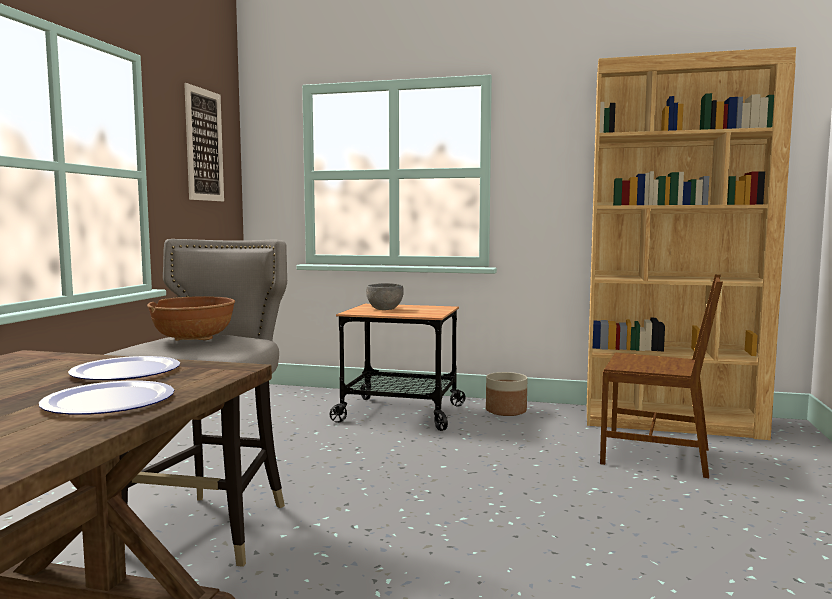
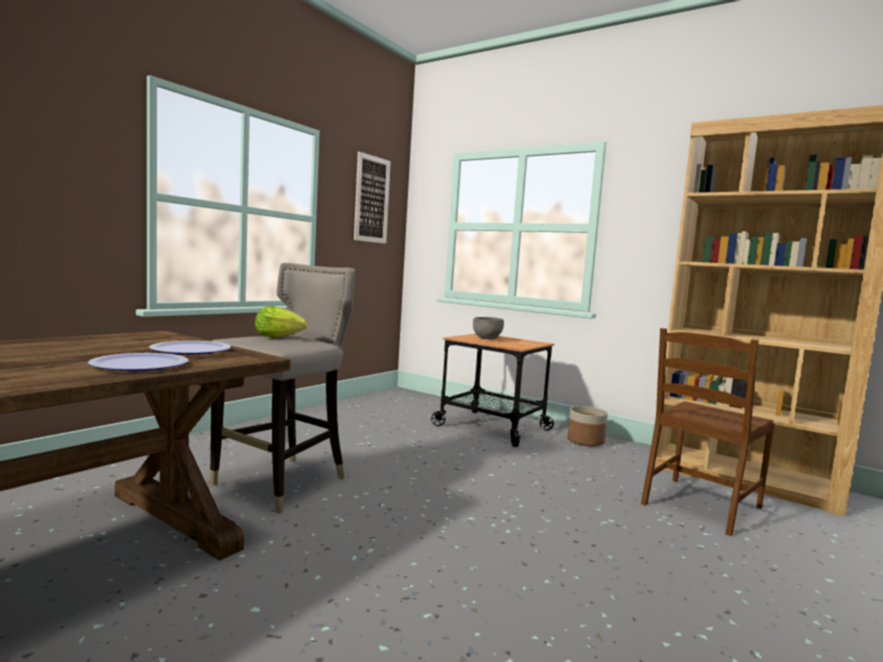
camera: 20 degrees right, 0 degrees up
(193, 339) = (278, 337): brown bowl -> lettuce
(657, 456) = (700, 505): brown chair -> brown chair turned 90 degrees clockwise

